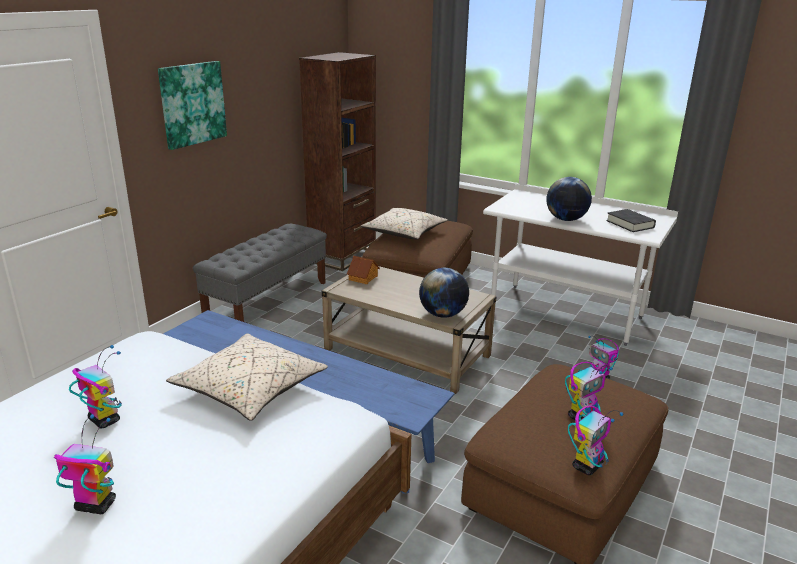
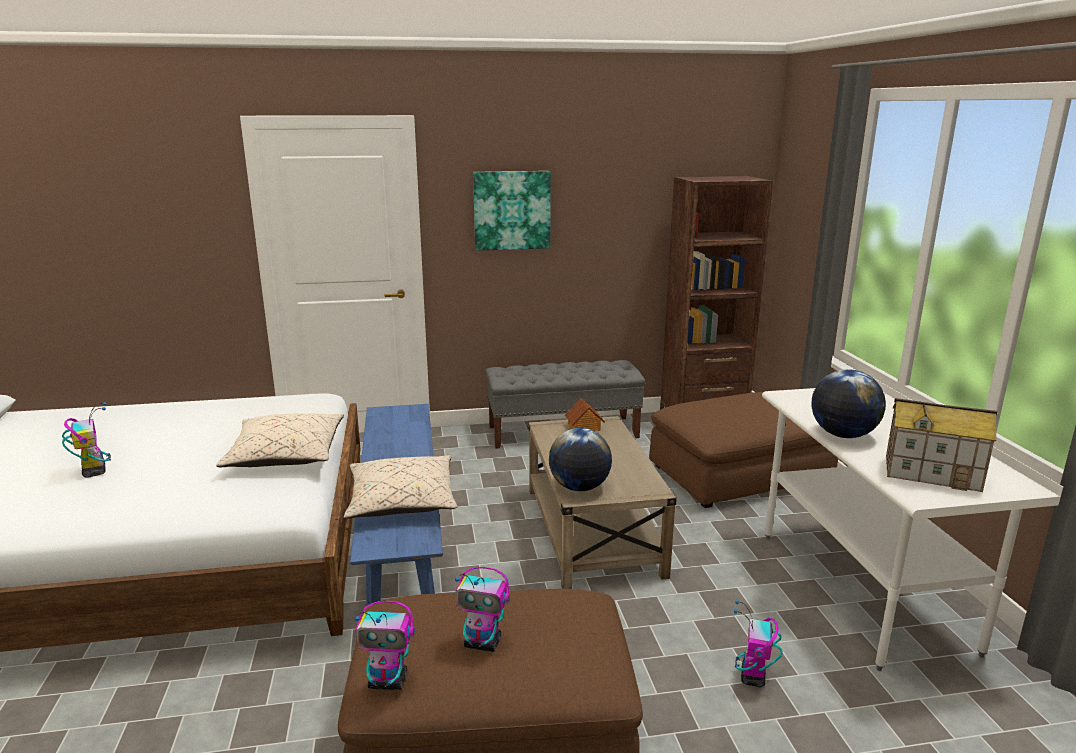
camera: 50 degrees right, 5 degrees down
(104, 420) = (196, 432): toy robot -> none
(404, 233) = (721, 404): beige pillow -> beige pillow (402, 501)
(630, 224) = (932, 473): black book -> toy house

